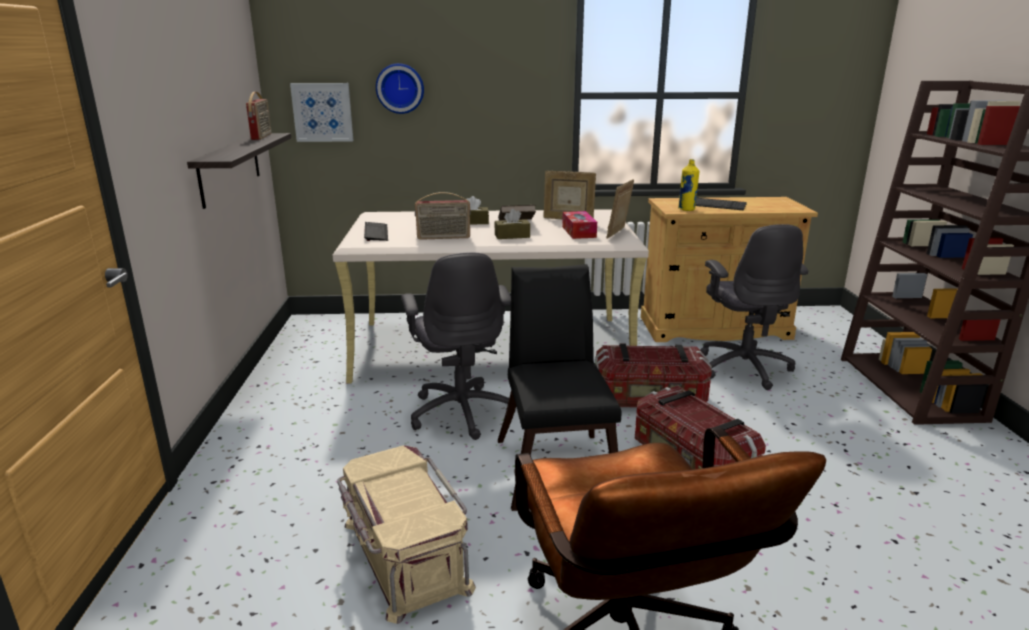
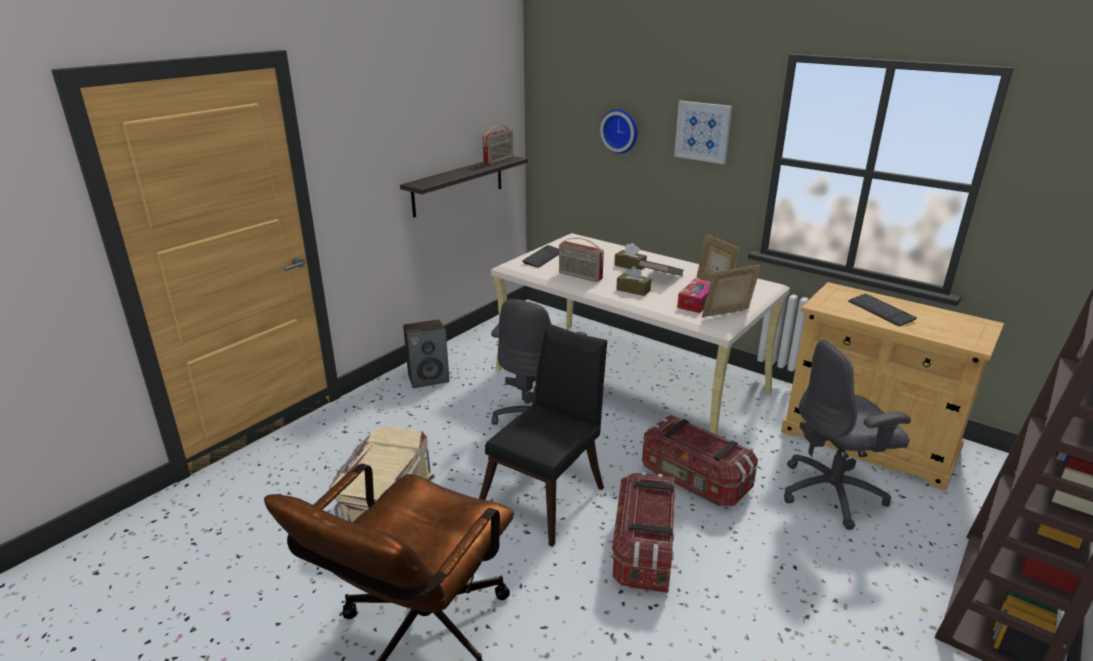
camera: 40 degrees right, 5 degrees up
(277, 418) = (429, 378): none -> speaker
(322, 112) = (562, 142): picture -> picture (703, 131)
(686, 209) = (835, 307): yellow bottle -> none
(743, 367) = (833, 493): grey office chair -> grey office chair turned 45 degrees clockwise

